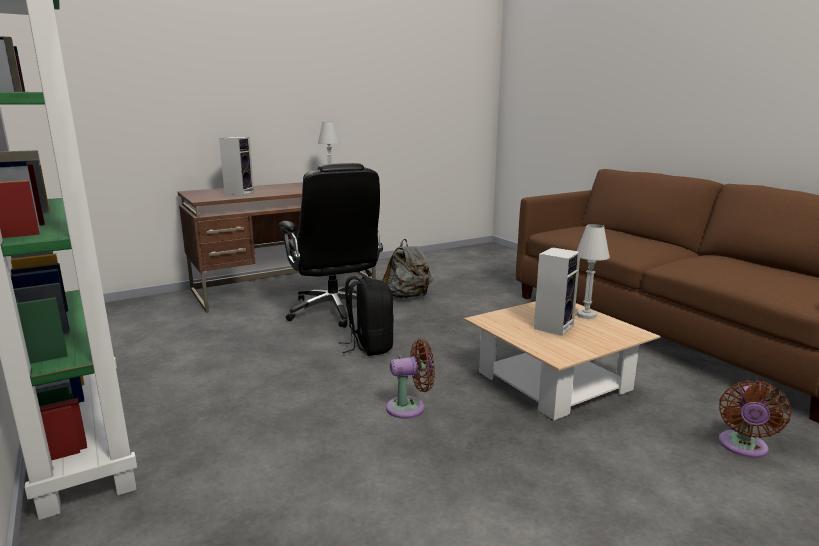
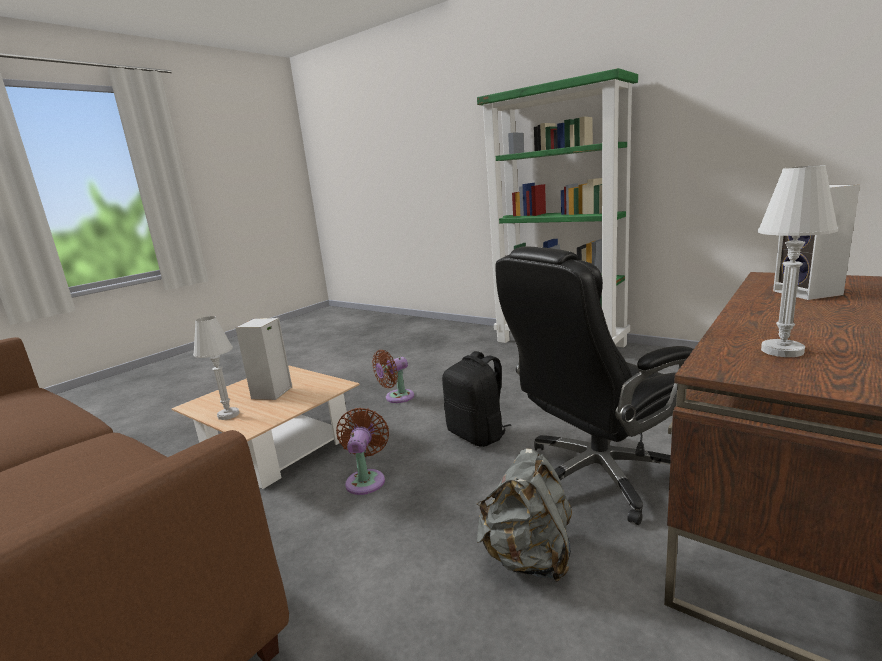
camera: 160 degrees right, 0 degrees up
(334, 311) = (595, 476): black office chair -> black office chair turned 75 degrees counterclockwise
(743, 447) = (159, 432): brown fan -> brown fan (366, 479)

